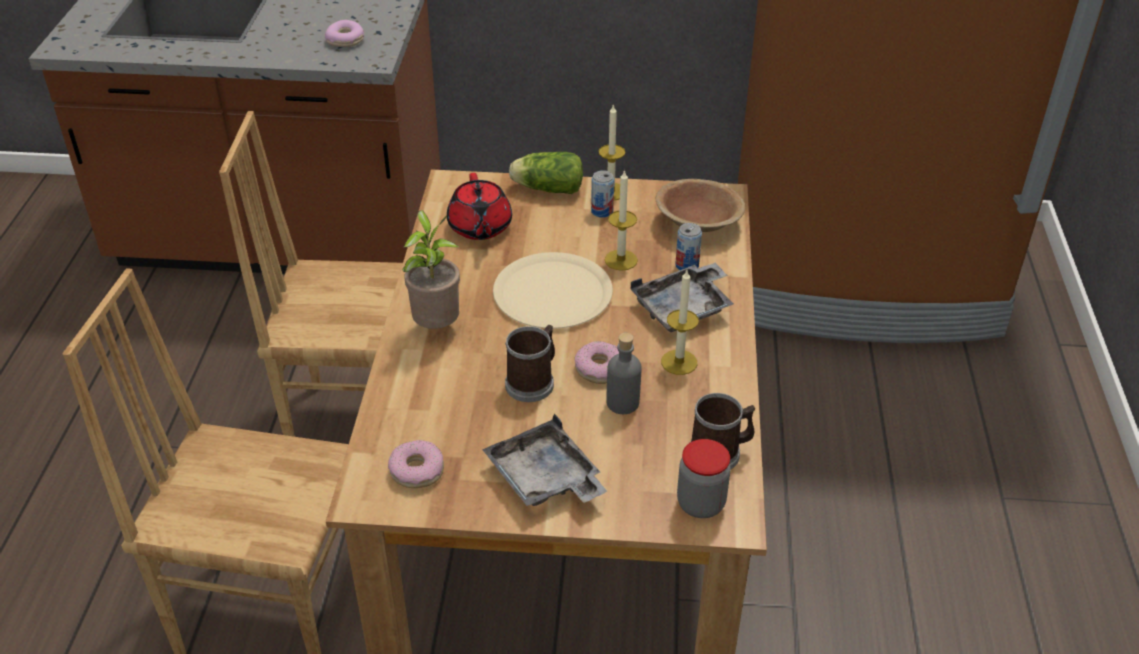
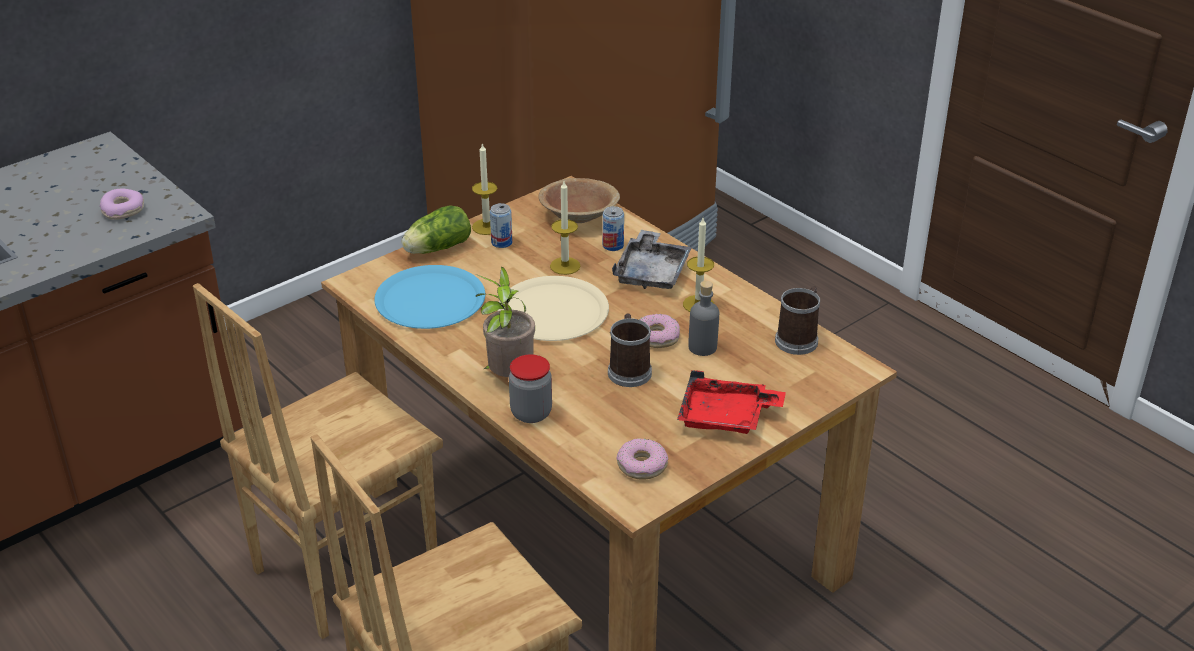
camera: 45 degrees left, 5 degrees down
(480, 227) = (430, 300): red teapot -> blue plate
(544, 479) = (726, 417): grey tray -> red tray
(700, 504) = (830, 371): jar -> jar (531, 413)

